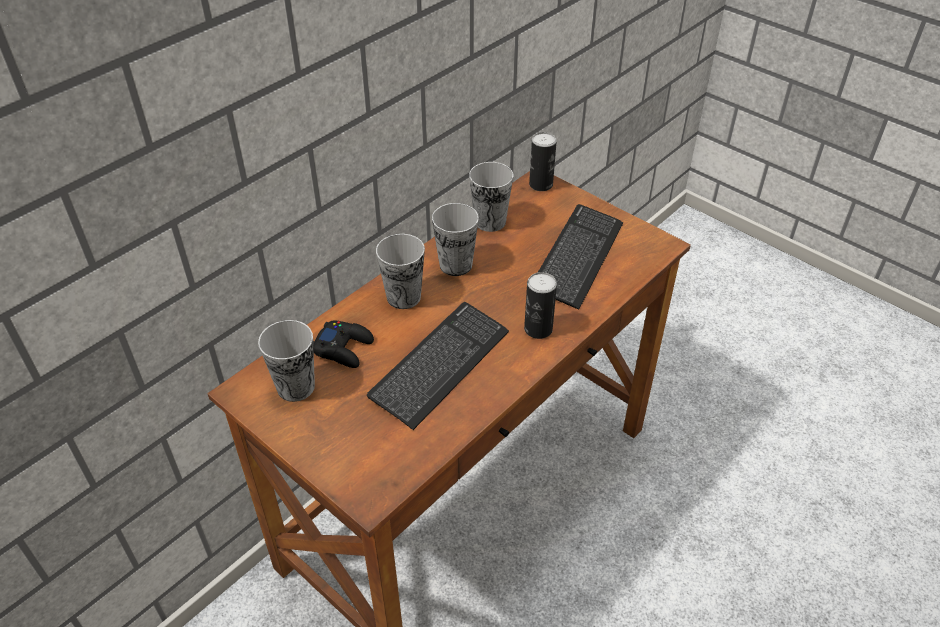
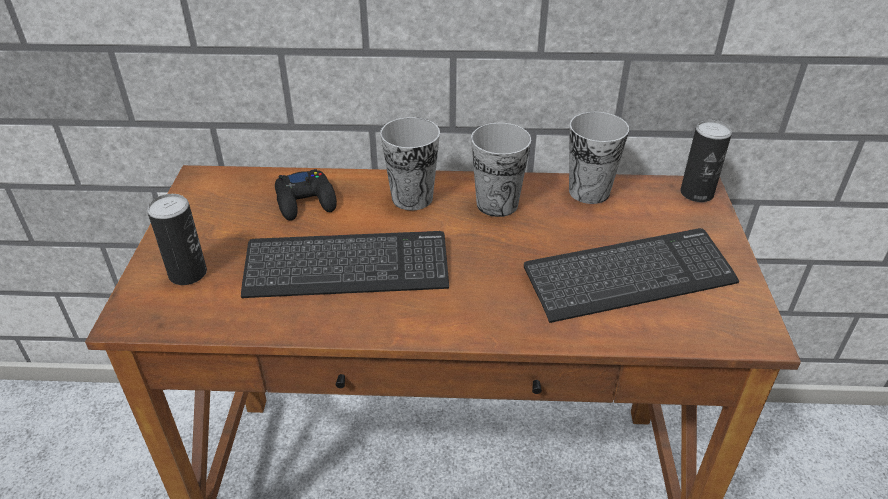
camera: 50 degrees right, 5 degrees down
(296, 387) = (231, 202): cup -> none
(538, 329) = (479, 308): can -> can (188, 273)

